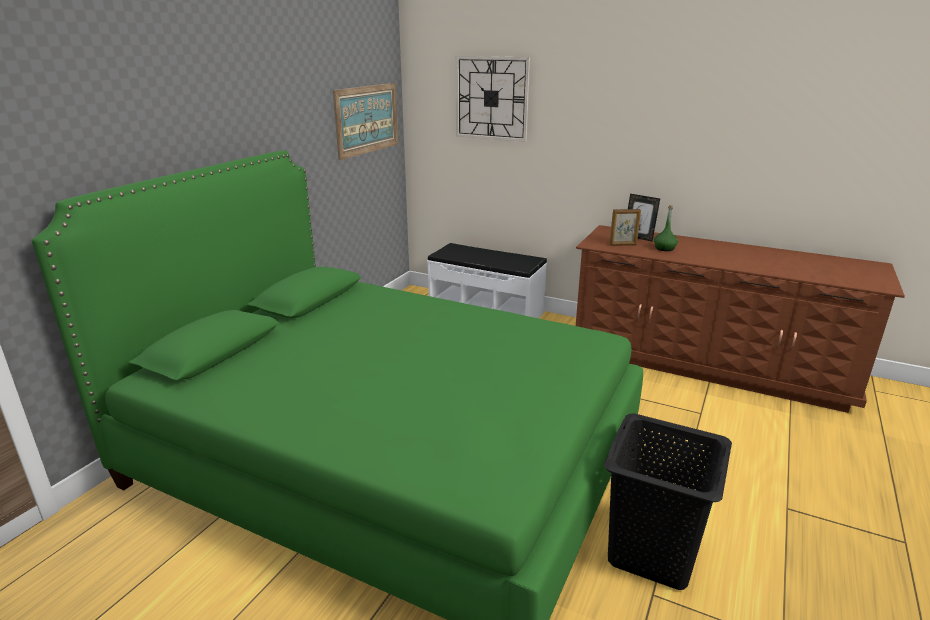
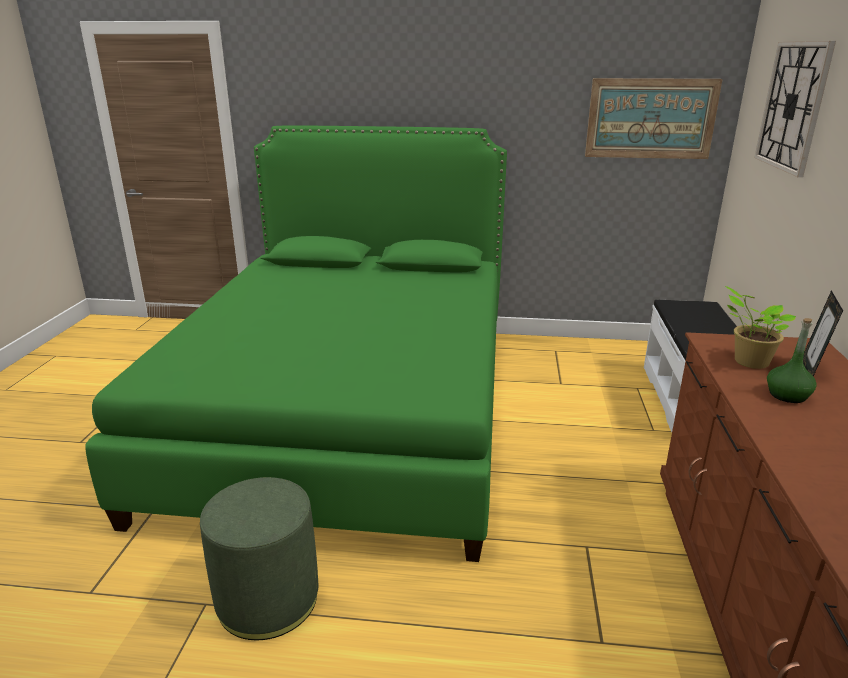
camera: 70 degrees right, 0 degrees up
(623, 245) = (748, 361): picture frame -> potted plant
(651, 551) = (268, 599): black laundry basket -> green ottoman

